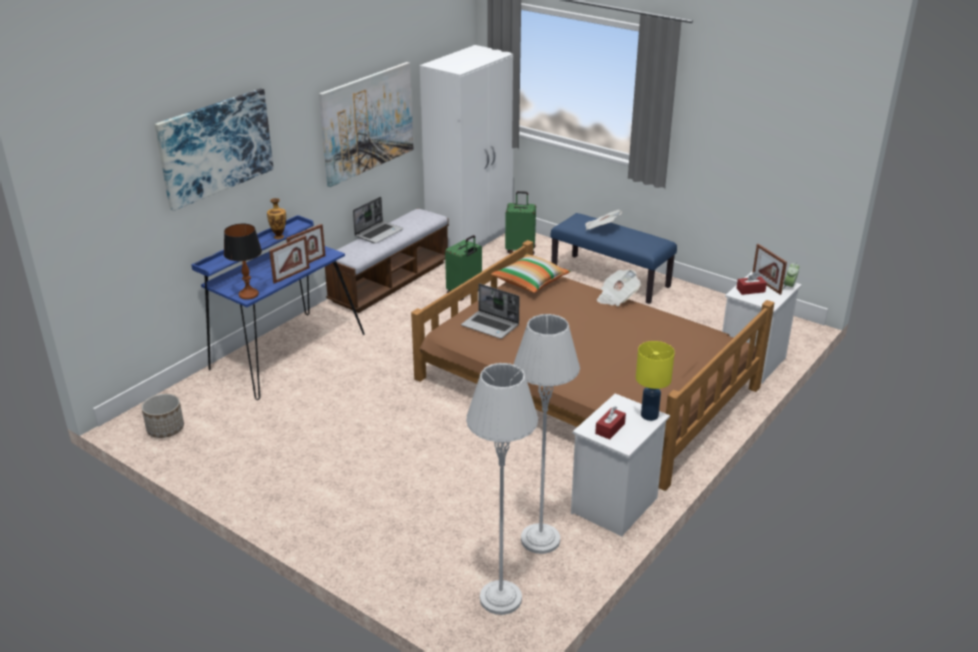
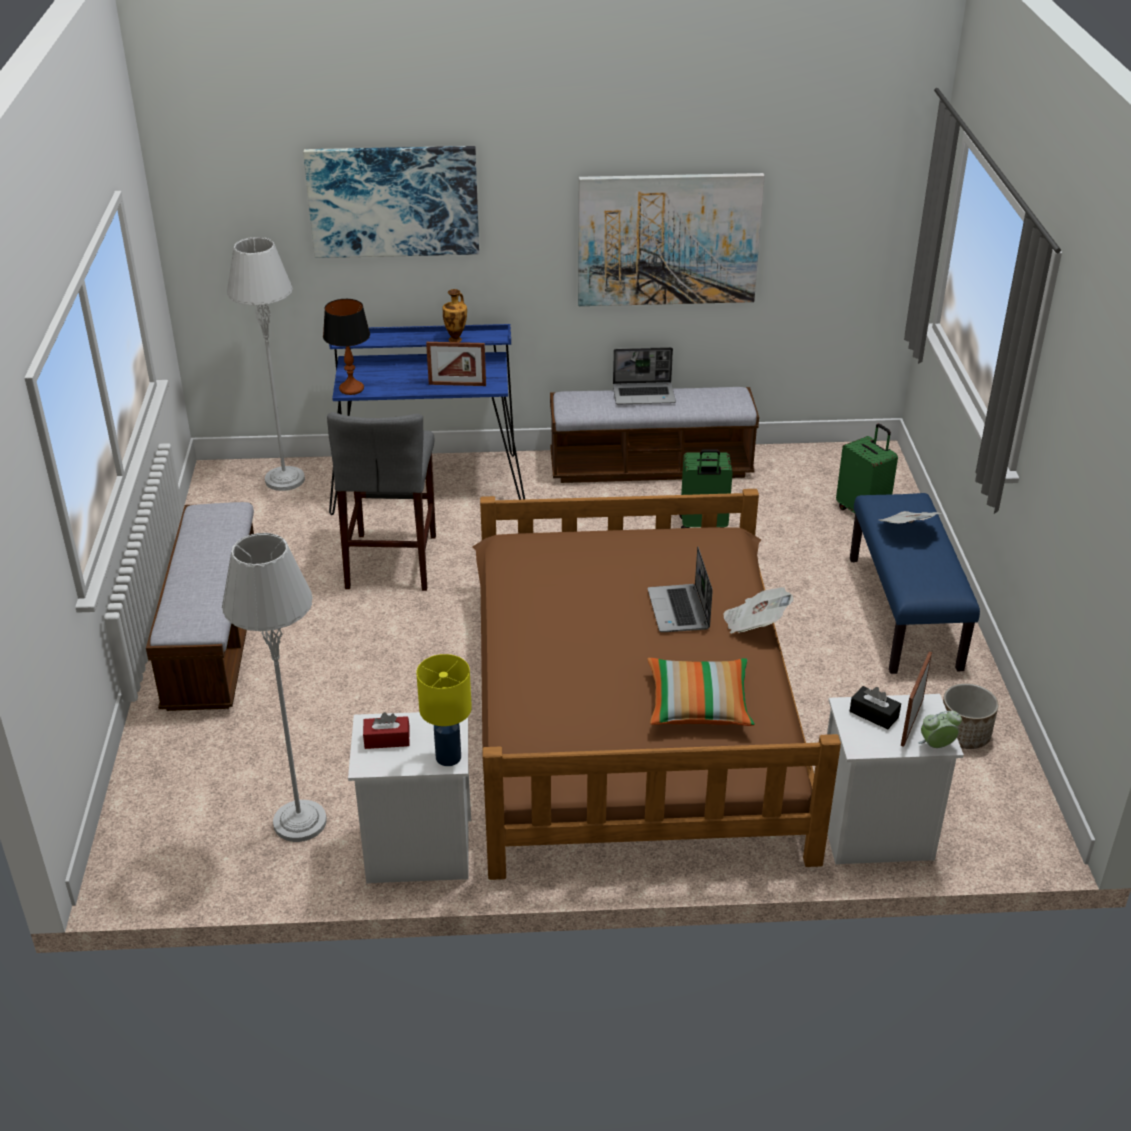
camera: 50 degrees right, 5 degrees up
(166, 429) = (228, 495): planter -> planter (963, 734)
(291, 275) = (419, 389): picture frame -> none
(314, 500) = (214, 638): none -> bench
(341, 399) = (392, 561): none -> grey stool
(470, 239) = (829, 465): white wardrobe -> none
(491, 326) = (560, 566): laptop -> laptop (679, 610)
(500, 598) = (179, 841): grey floor lamp -> grey floor lamp (285, 479)
(530, 282) = (698, 544): pillow -> pillow (699, 705)
(750, 290) = (874, 714): red tissue box -> black tissue box

